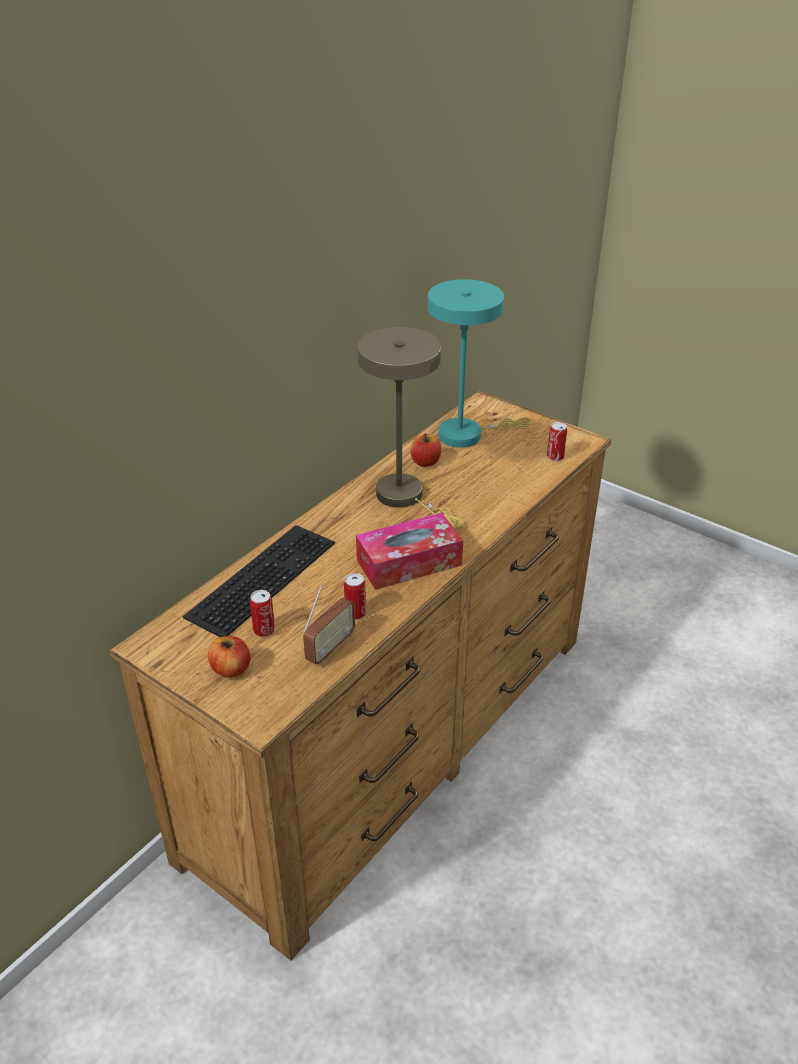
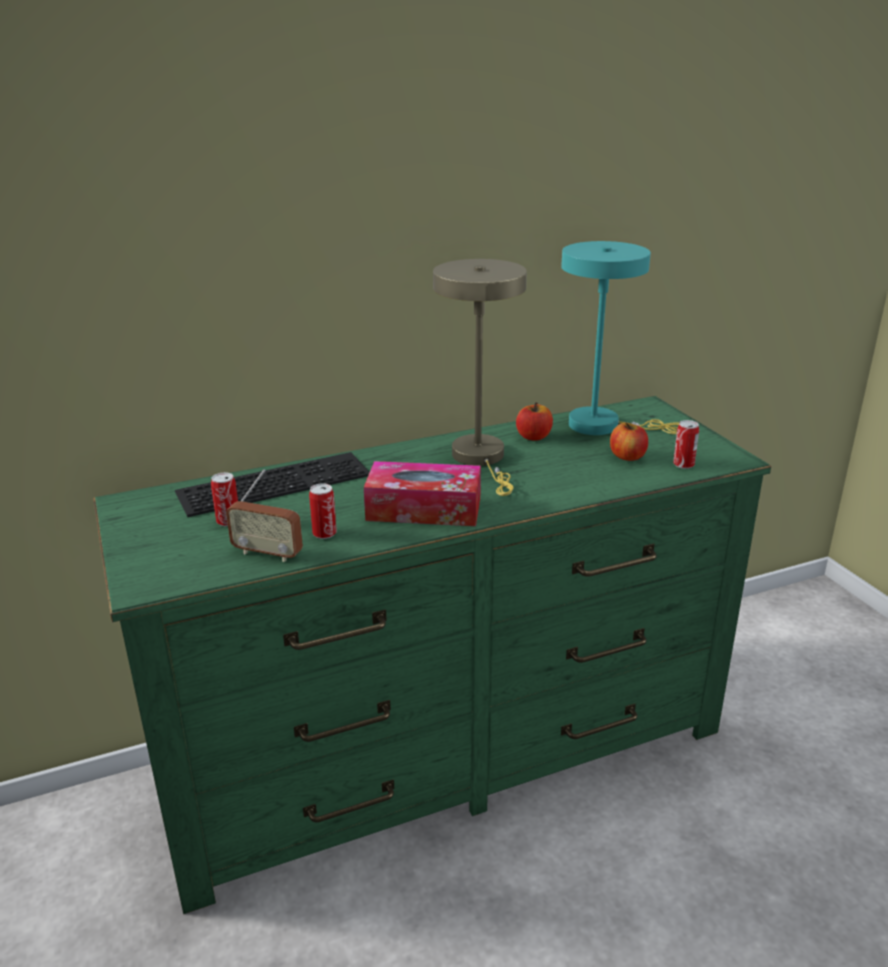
camera: 30 degrees right, 10 degrees down
(231, 669) = (164, 541): apple -> apple (627, 456)
(330, 648) = (267, 553): radio -> radio turned 45 degrees clockwise
(395, 741) = (445, 752): brown dresser -> green dresser

